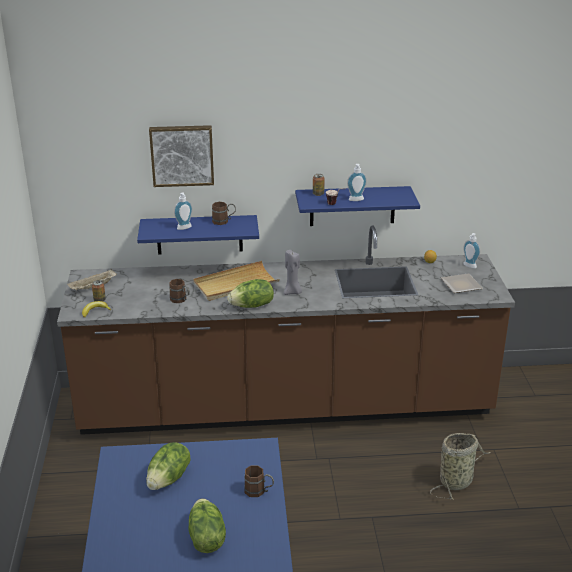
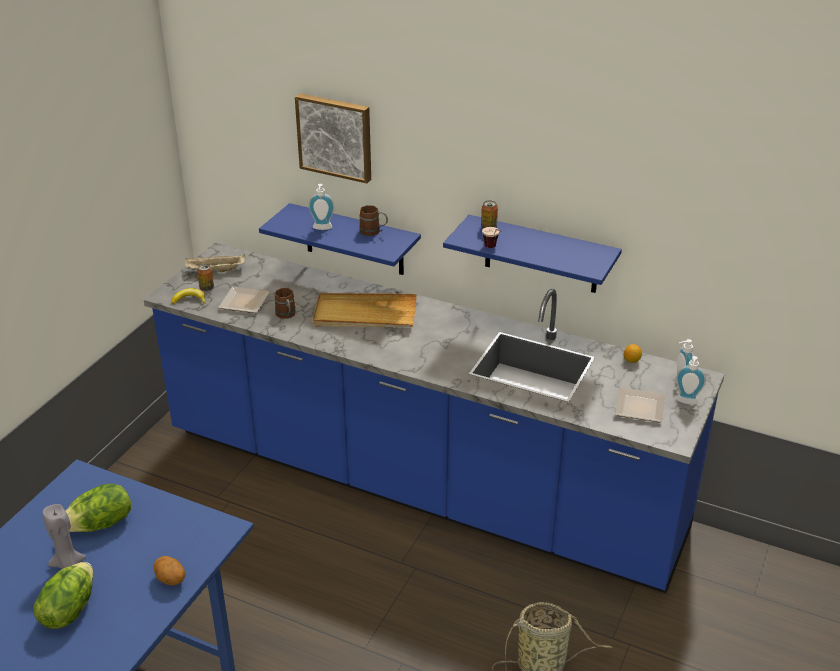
camera: 30 degrees right, 5 degrees up
(140, 300) = (246, 302): none -> plate
(252, 306) = (355, 349): lettuce -> none
(259, 491) = (170, 580): brown mug -> potato
(286, 407) = (420, 484): brown counter -> blue counter
(292, 292) = (418, 346): grey candle -> grey candle (68, 565)
(356, 200) = (526, 250): soap dispenser -> soap dispenser (686, 402)

